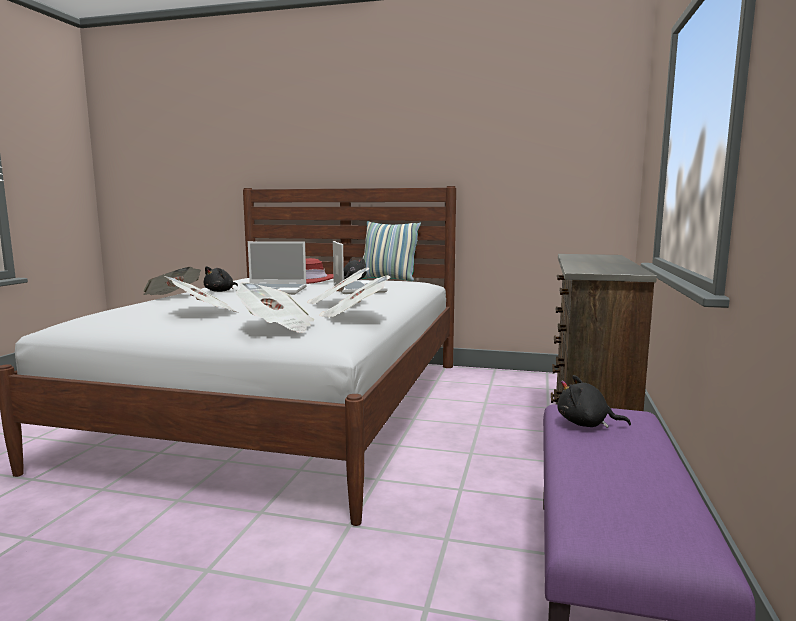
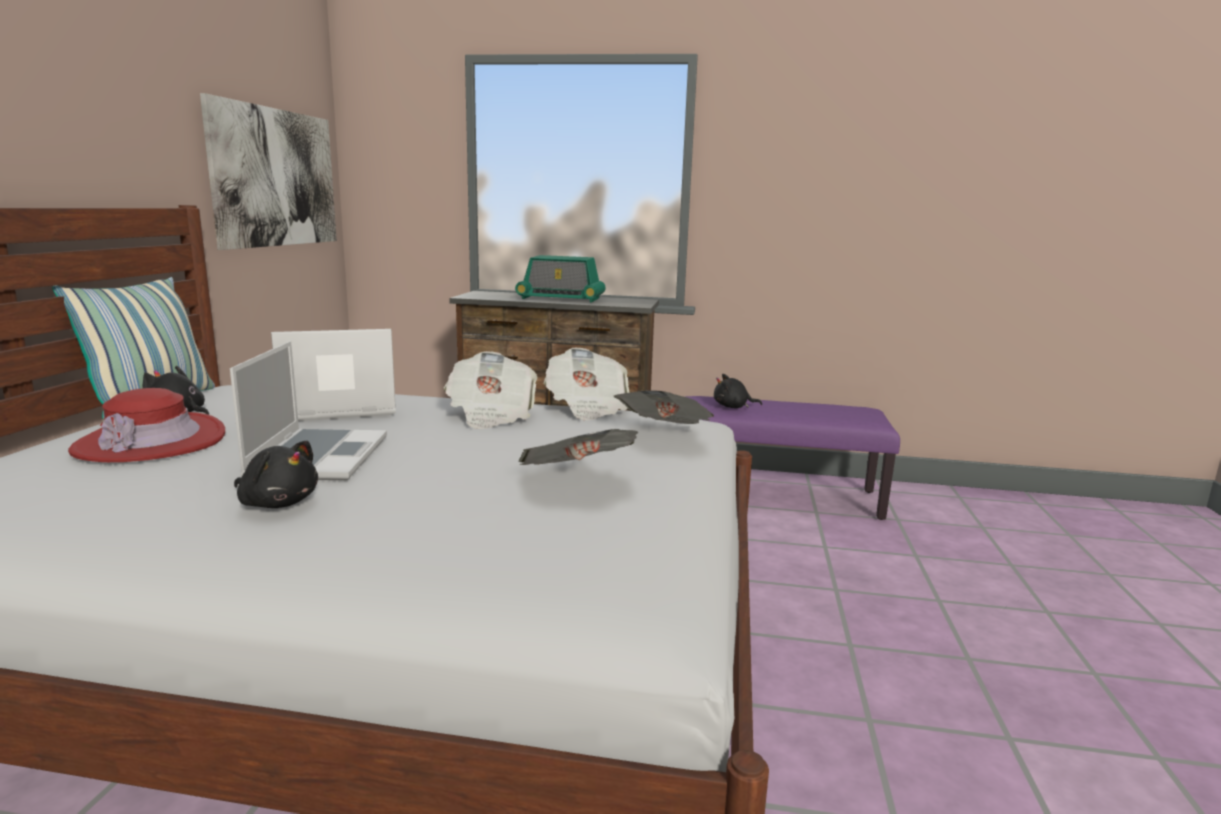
camera: 95 degrees left, 5 degrees up
(173, 297) = (328, 548): newspaper -> none
(548, 166) = (276, 178): none -> picture
(586, 424) = (733, 407): black plush toy -> black plush toy turned 75 degrees clockwise
(597, 262) = (560, 298): none -> radio

